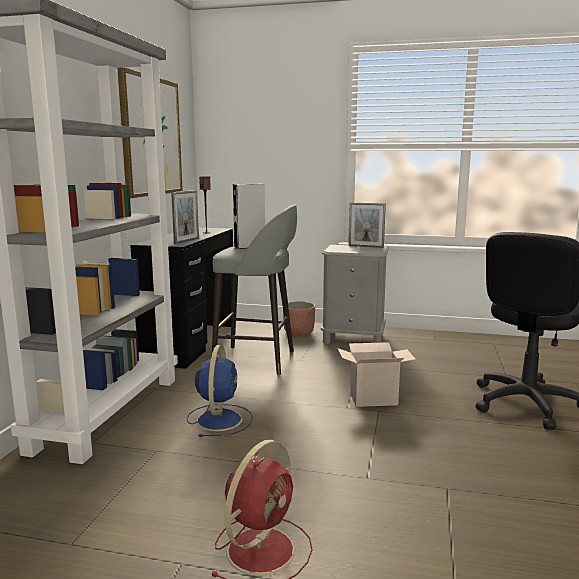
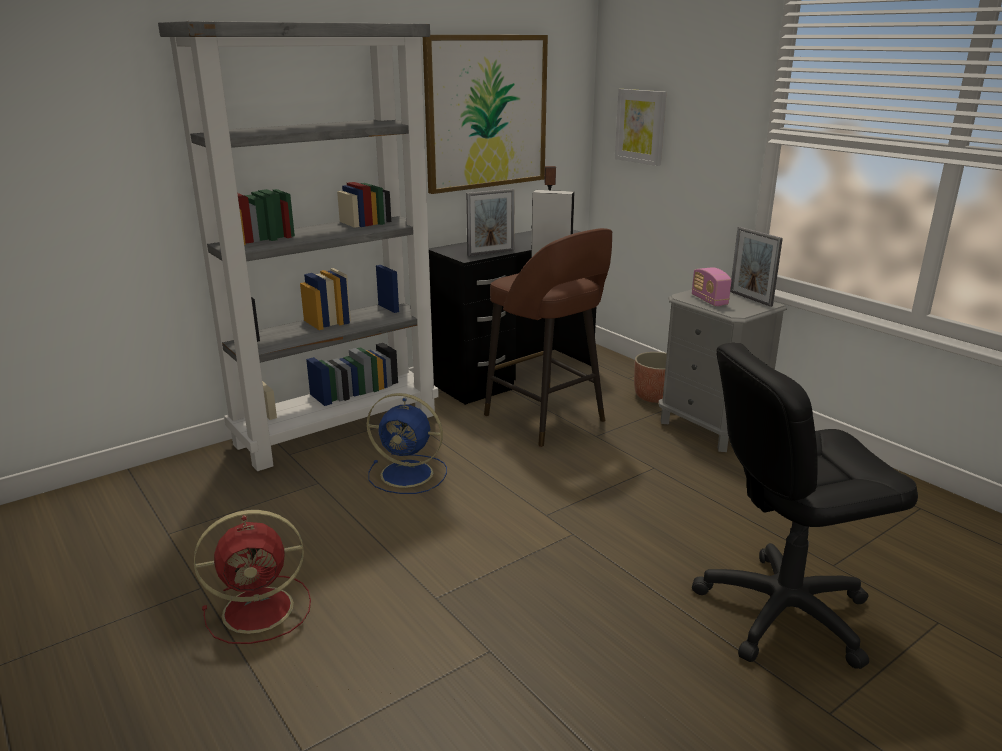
camera: 40 degrees right, 10 degrees up
(219, 419) = (409, 474): blue fan -> blue fan turned 60 degrees clockwise
(242, 151) = (641, 126): none -> picture
(257, 360) = (546, 419): grey stool -> brown stool
(349, 250) = (709, 300): none -> radio
(374, 399) = (594, 517): cardboard box -> none

